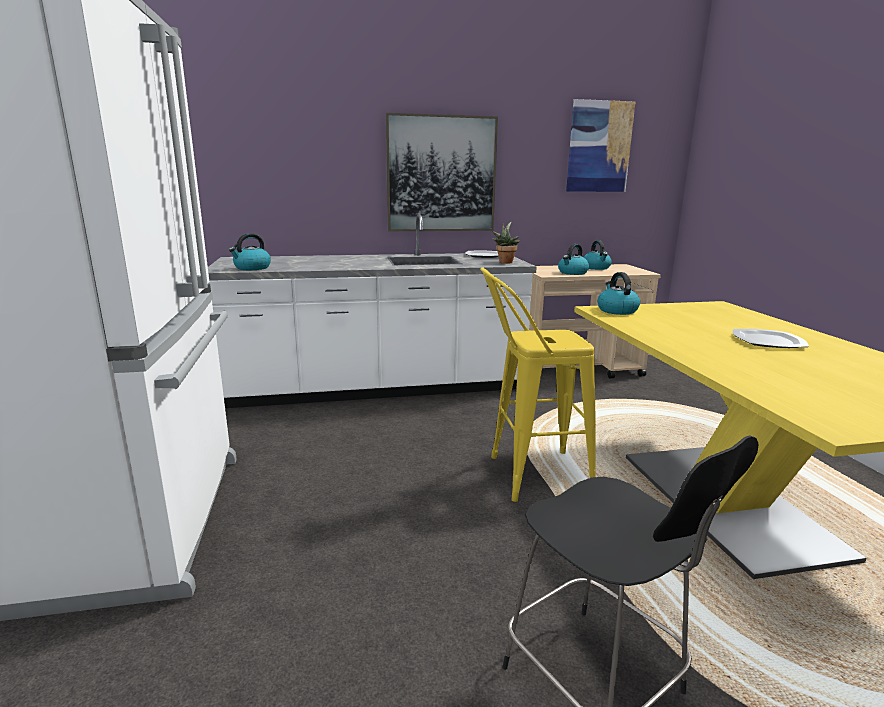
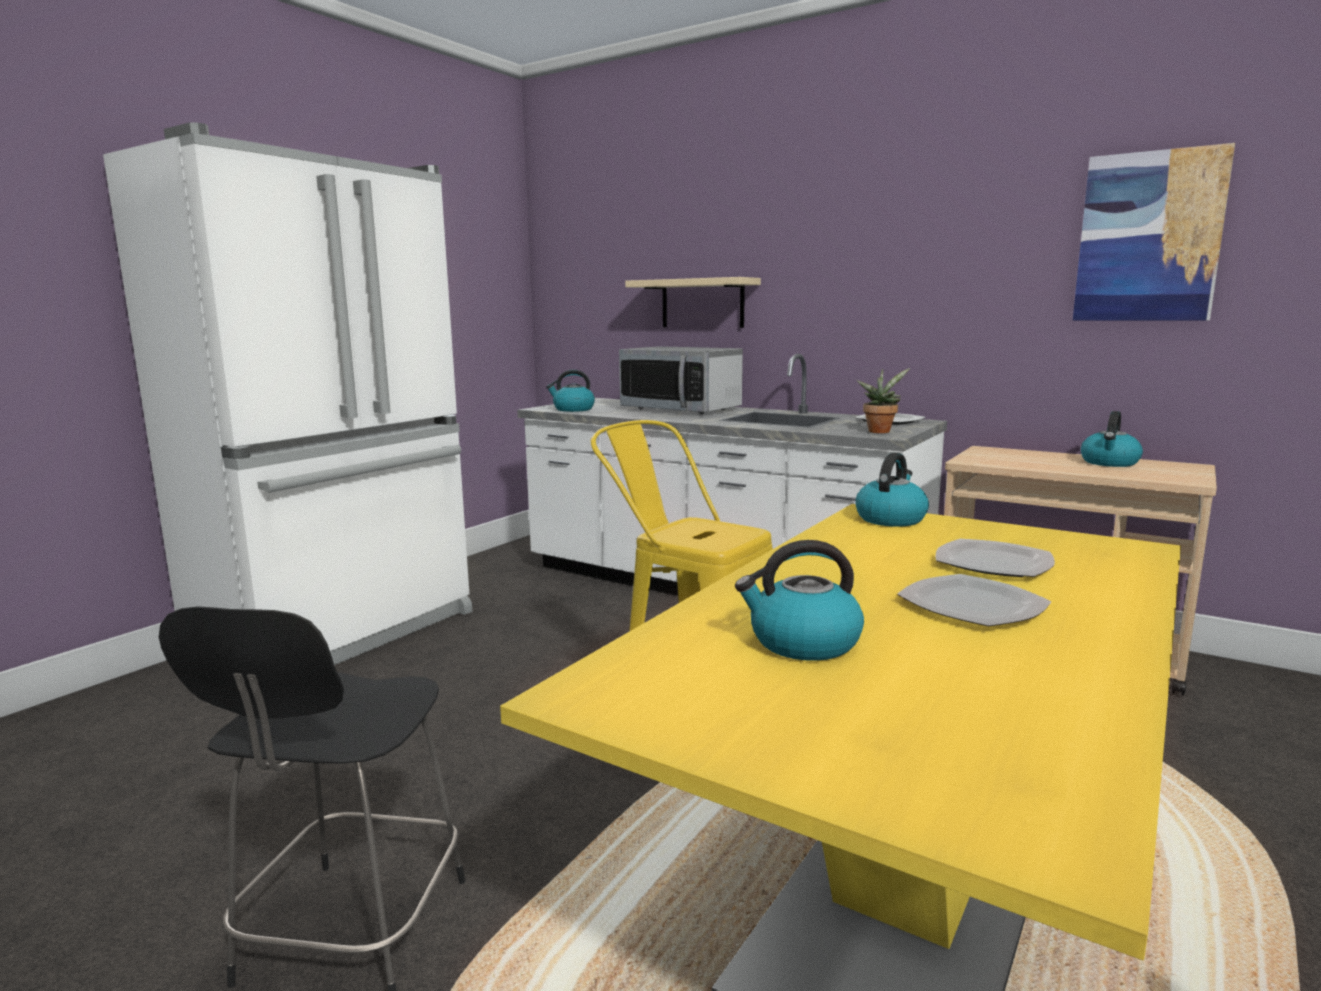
camera: 45 degrees right, 5 degrees down
(323, 176) = (702, 303): none -> beige shelf
(334, 260) = (681, 409): none -> microwave
(441, 174) = (852, 297): picture -> none
(572, 273) = (1026, 464): kettle -> kettle (803, 643)
(712, 322) = (992, 563): none -> plate

